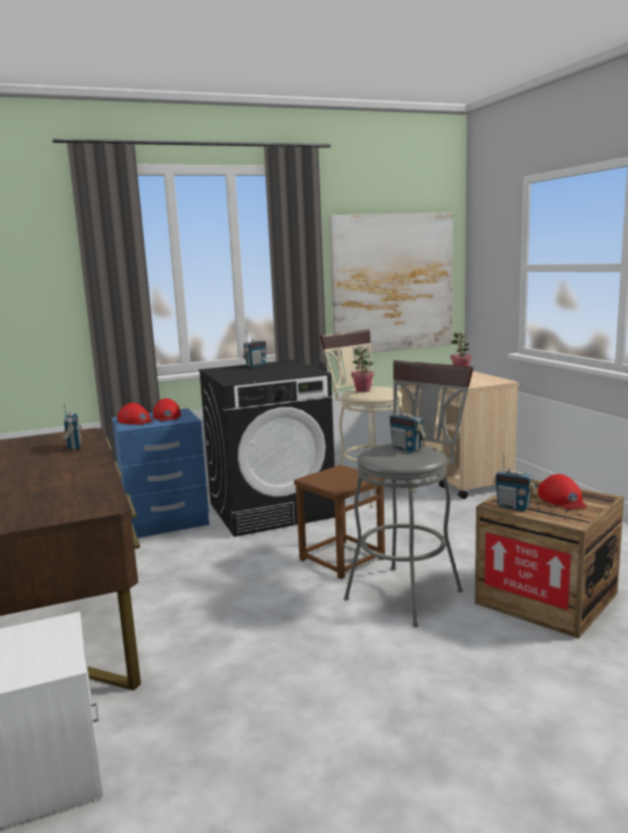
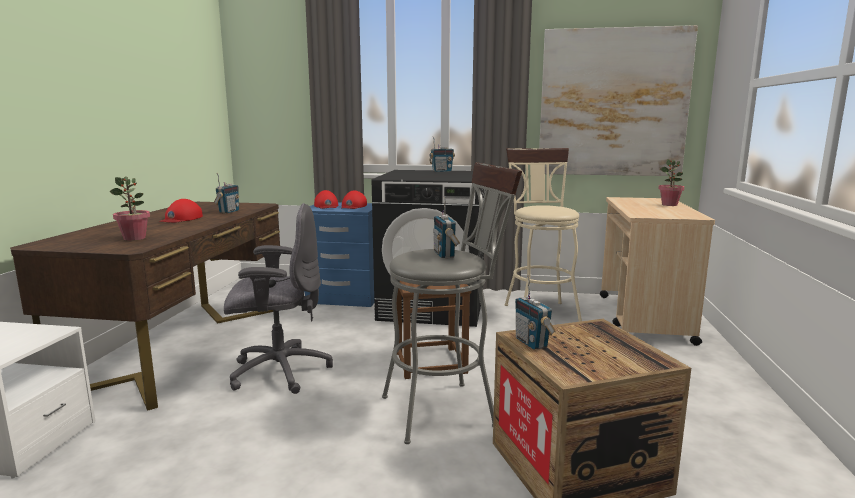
camera: 30 degrees right, 0 degrees up
(213, 610) = (278, 371): none -> grey office chair
(363, 390) = (536, 207): potted plant -> potted plant (134, 238)
(562, 499) = (603, 350): red cap -> red cap (181, 219)

